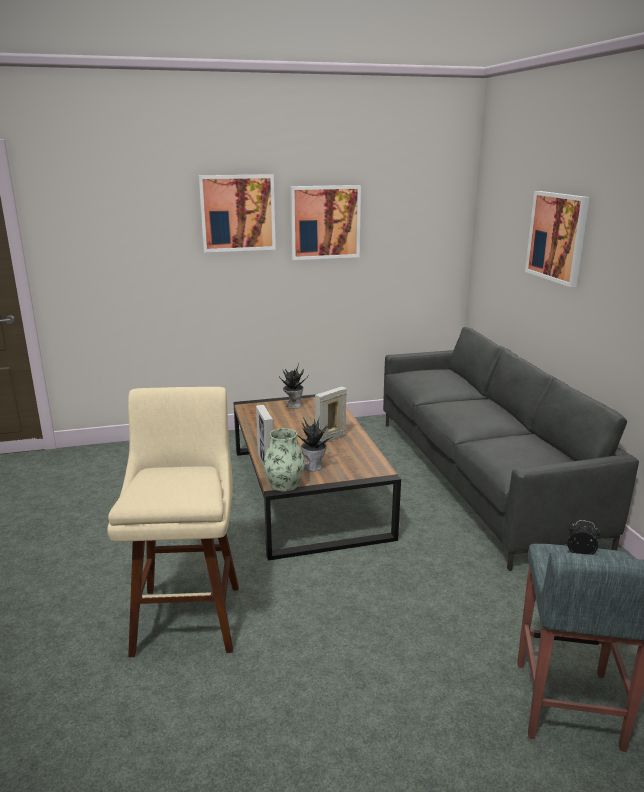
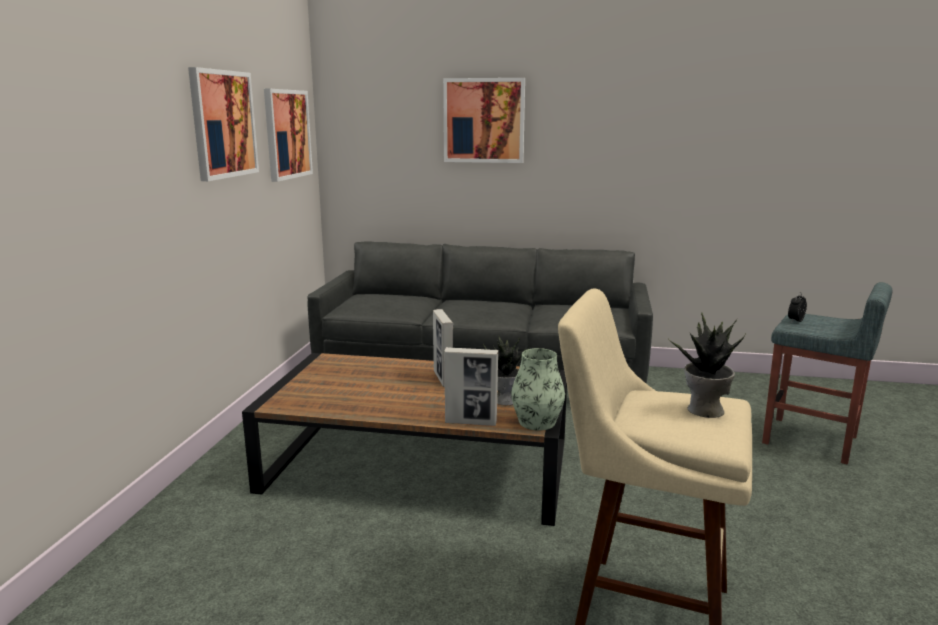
camera: 65 degrees left, 5 degrees down
(237, 213) = (140, 107): picture -> picture (287, 134)
(293, 405) = (318, 379): potted plant -> potted plant (704, 410)

